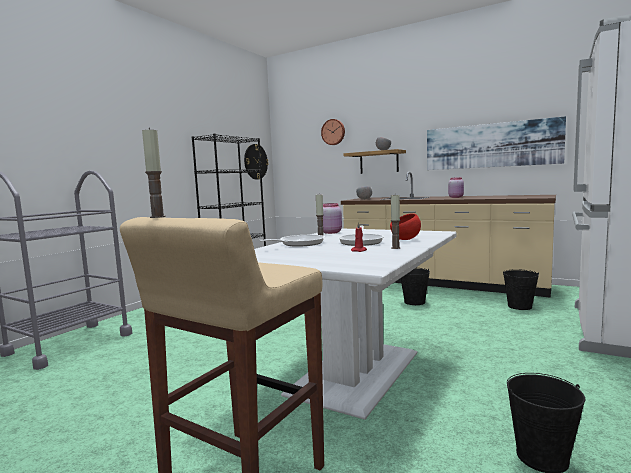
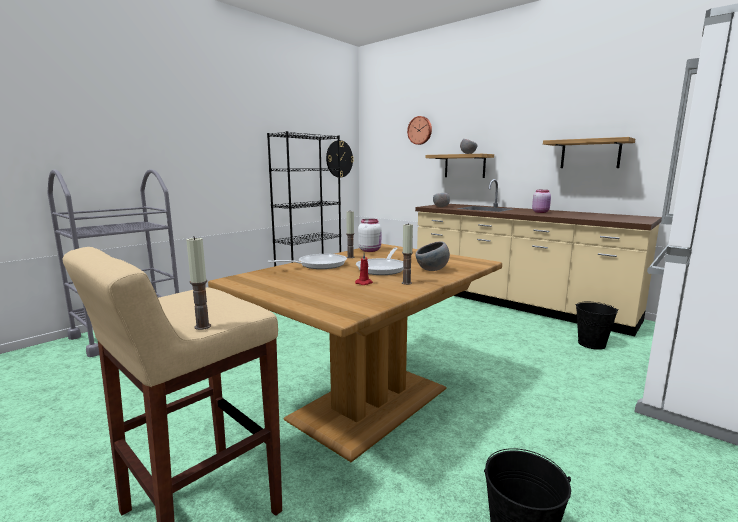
camera: 10 degrees right, 5 degrees up
(157, 217) = (89, 252): candle -> candle (202, 326)
(331, 232) = (370, 250): pink jar -> white jar
(353, 372) = (368, 402): white dining table -> brown dining table
(406, 239) = (432, 270): red bowl -> grey bowl
(414, 302) = (475, 325): black bucket -> none
(491, 145) = (590, 154): picture -> shelf

